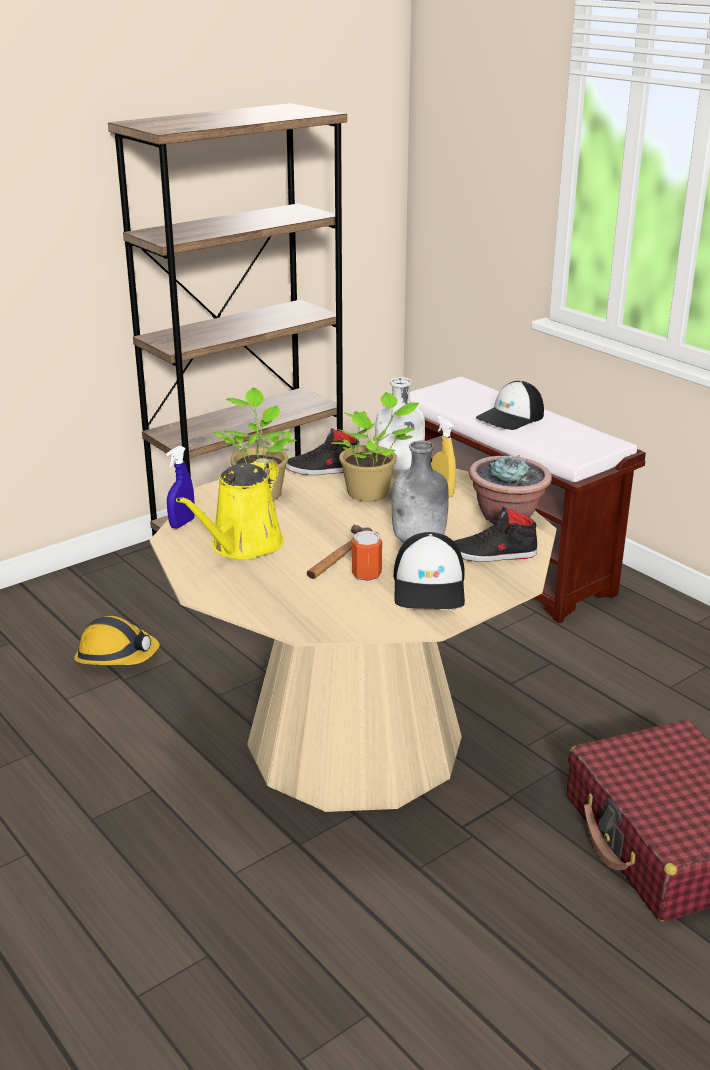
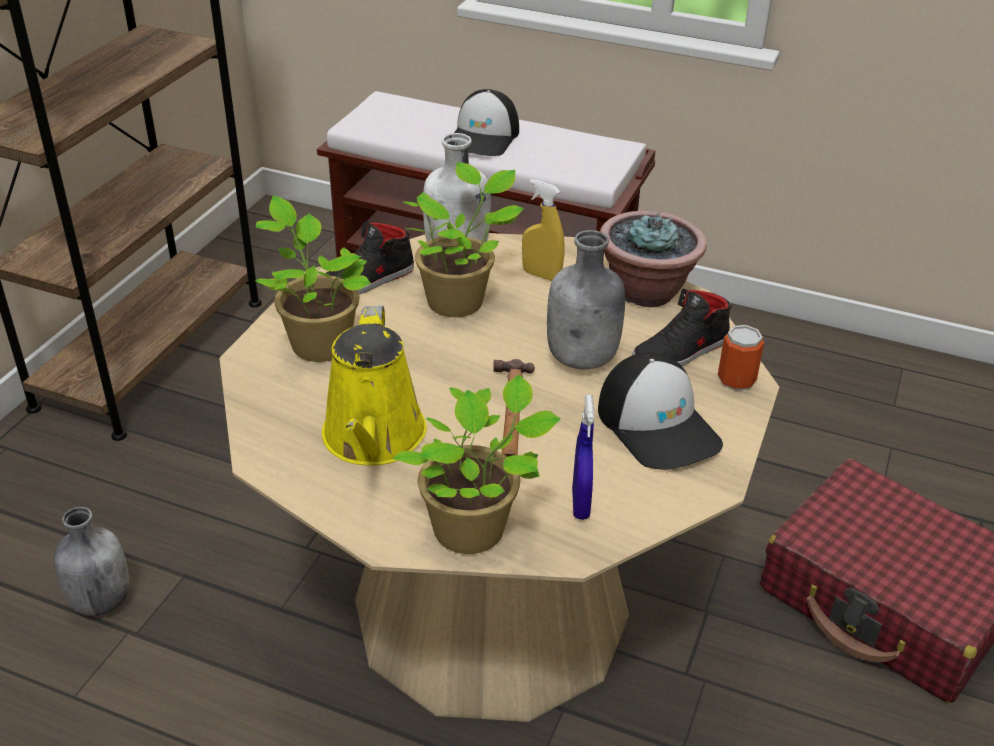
camera: 30 degrees left, 10 degrees up
(117, 656) = (100, 600): hard hat -> grey bottle
(182, 523) = (255, 428): blue spray bottle -> blue spray bottle (580, 504)
(254, 603) = (475, 530): none -> potted plant
(366, 575) = (570, 433): can -> can (736, 380)

